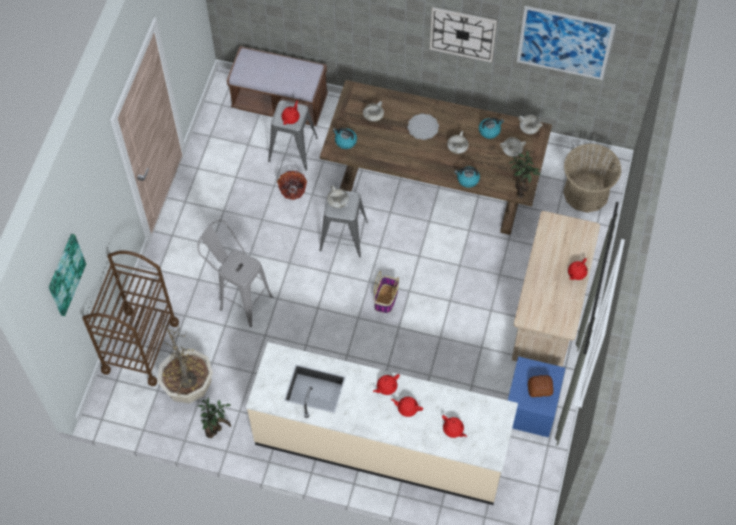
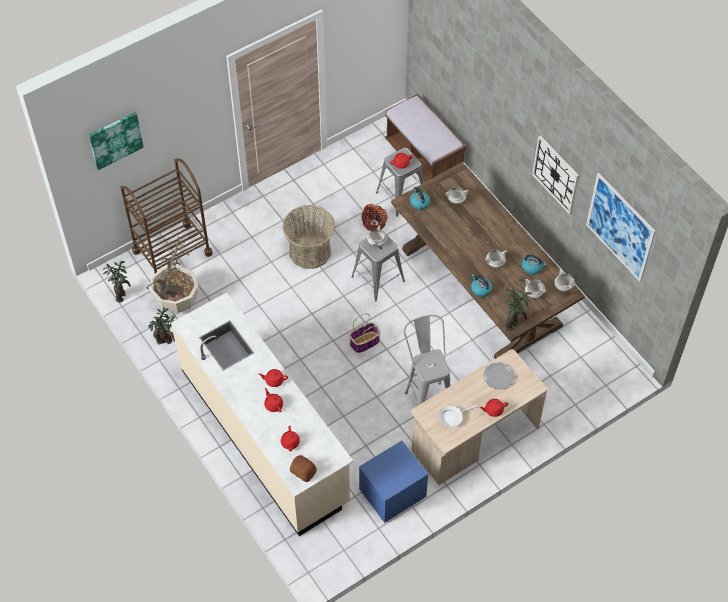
camera: 40 degrees right, 5 degrees down
(133, 419) = (122, 295): none -> potted plant
(239, 299) = (265, 269): grey stool -> grey stool (426, 395)
(423, 127) = (485, 232): plate -> plate (498, 377)
(540, 389) = (394, 474): bread -> bread (303, 472)
(551, 304) = (452, 417): none -> white frying pan
(586, 192) = (589, 377): basket -> basket (310, 251)

